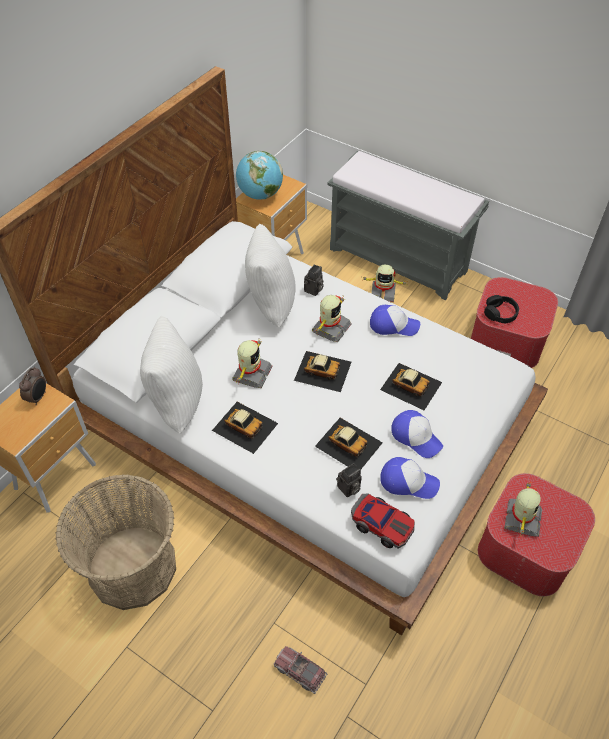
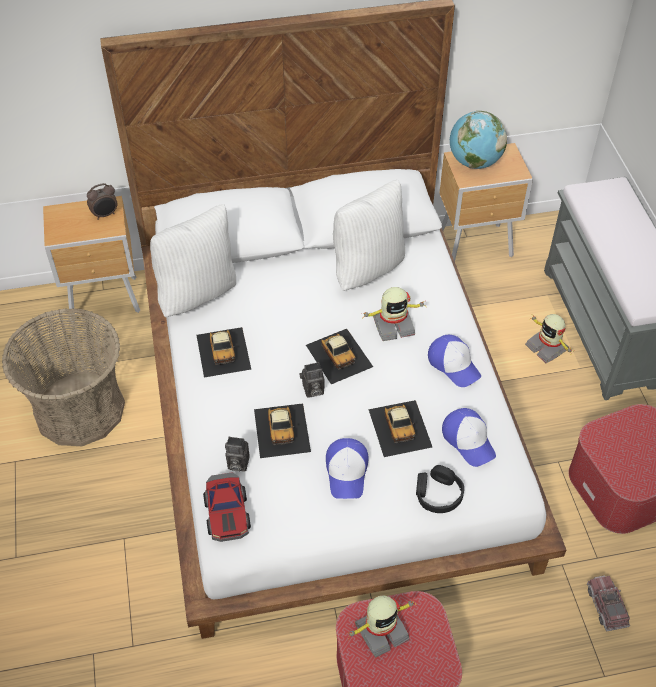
camera: 45 degrees right, 0 degrees up
(251, 374) = (279, 314): toy robot -> none
(300, 671) = (100, 589): toy truck -> toy truck (606, 606)
(313, 290) = (421, 282): camera -> camera (312, 390)
(408, 481) = (290, 499): cap -> cap (468, 440)
(500, 313) = (610, 443): black headphones -> black headphones (438, 494)

